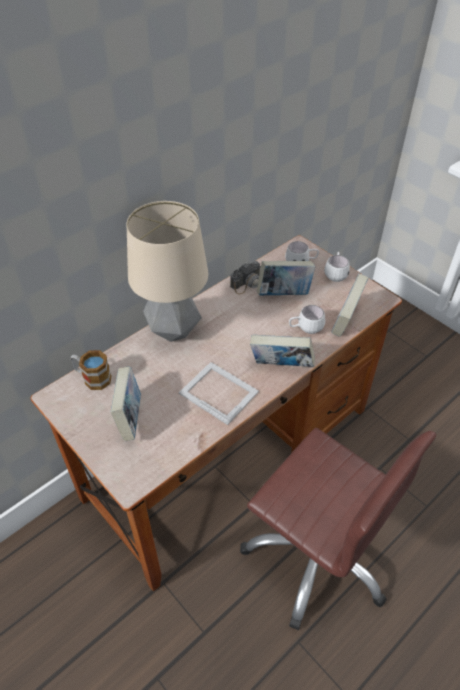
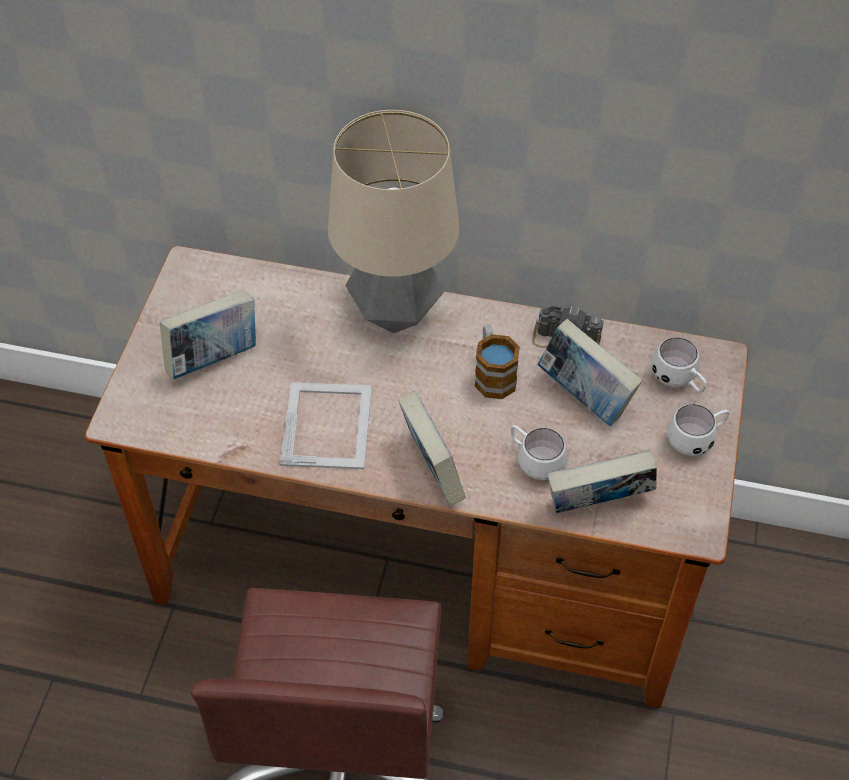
camera: 55 degrees right, 5 degrees up
(92, 378) = (246, 283): mug -> mug (493, 374)

